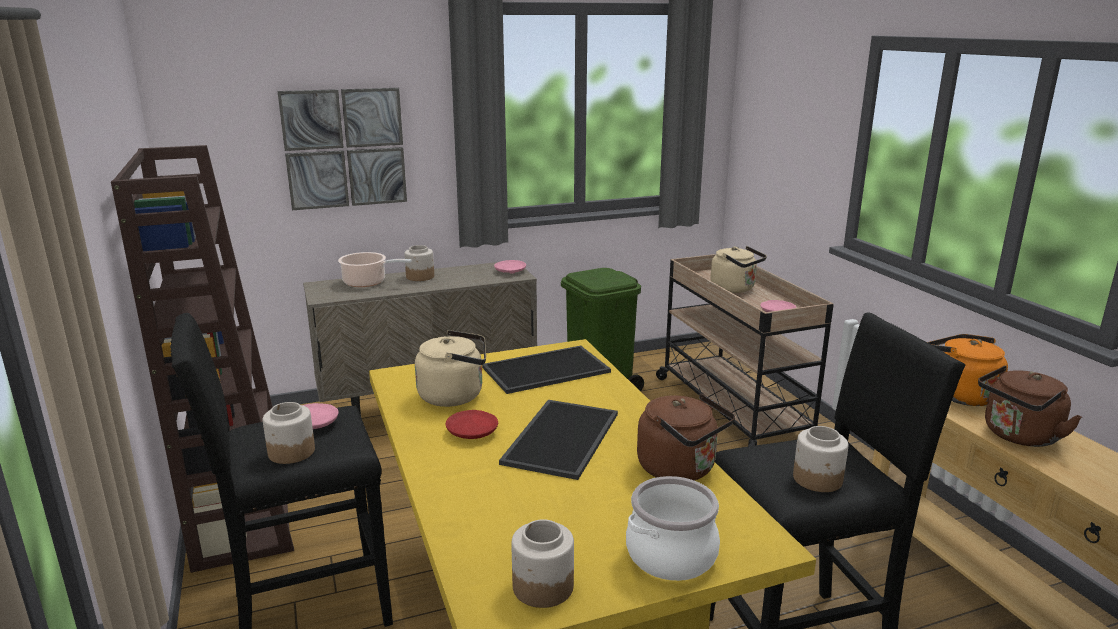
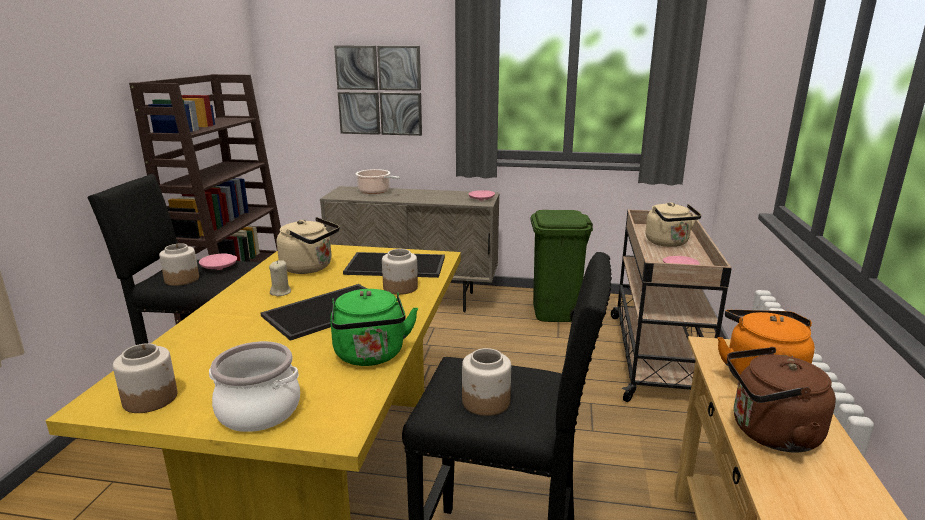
camera: 30 degrees right, 0 degrees up
(420, 277) = (414, 193): jar -> jar (401, 287)
(473, 432) = (281, 292): red plate -> beige candle
(681, 469) = (371, 356): brown kettle -> green kettle

